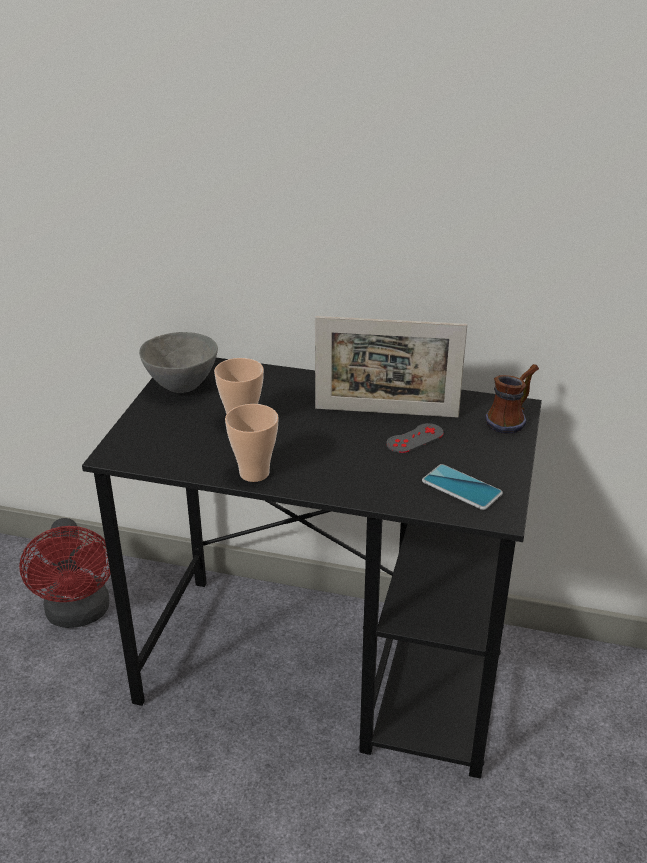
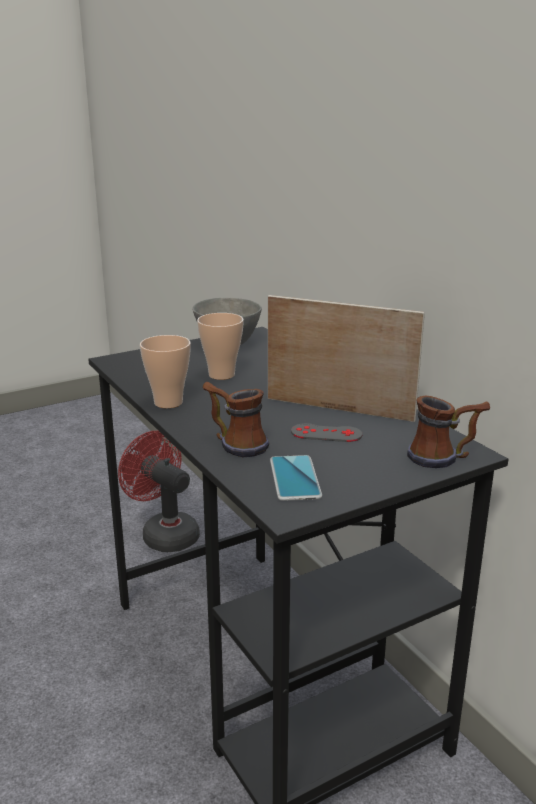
camera: 45 degrees right, 10 degrees down
(79, 614) = (164, 533): red fan -> red fan turned 105 degrees clockwise
(374, 482) = (235, 443): none -> mug
(386, 412) = (339, 409): picture frame -> picture frame turned 150 degrees clockwise

